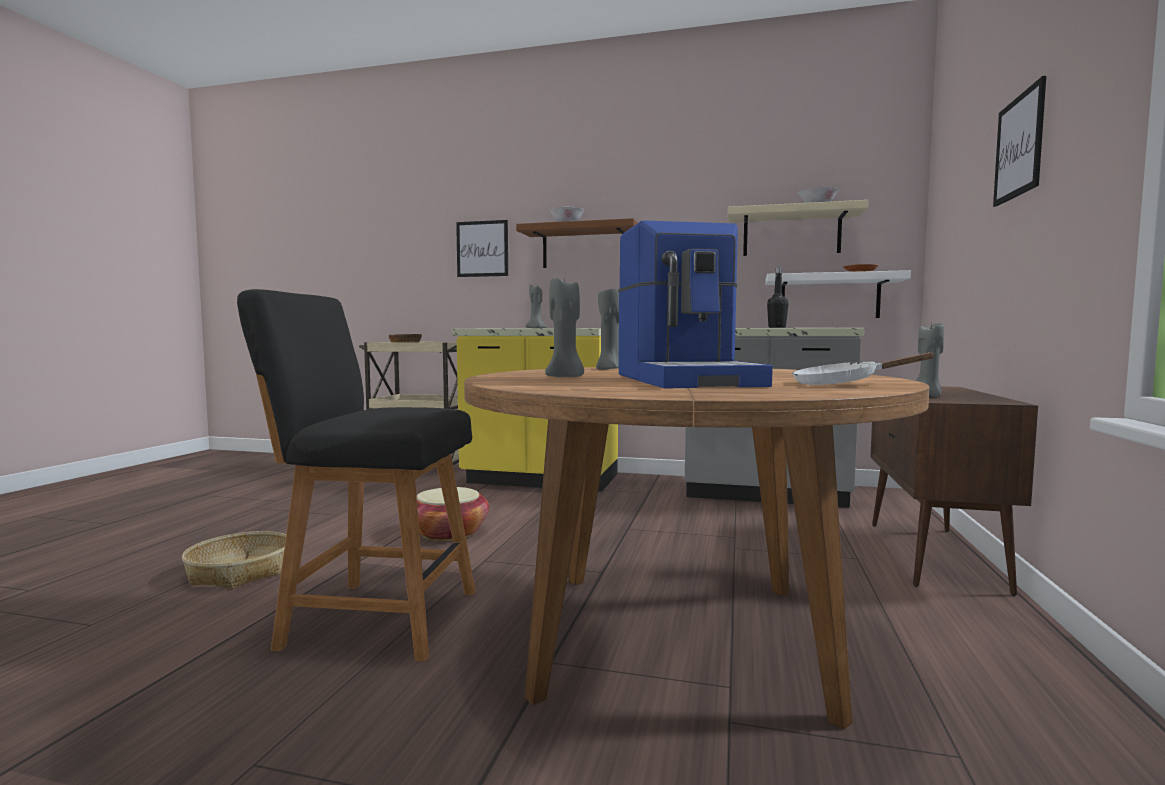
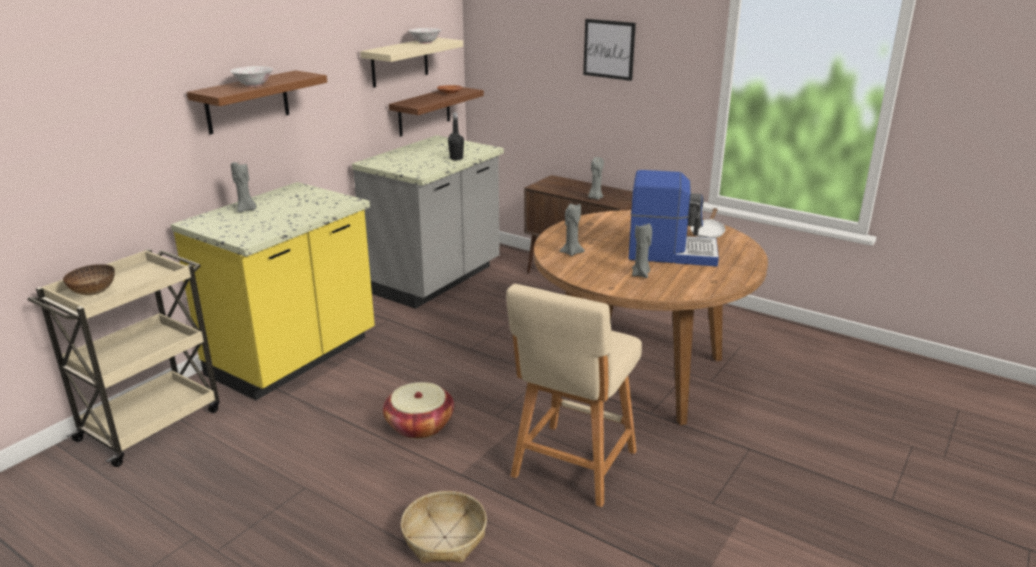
camera: 70 degrees left, 20 degrees up
(373, 618) = (571, 467): black stool -> beige stool
(482, 249) = (130, 125): picture -> none
(829, 297) = (424, 111): white shelf -> brown shelf

